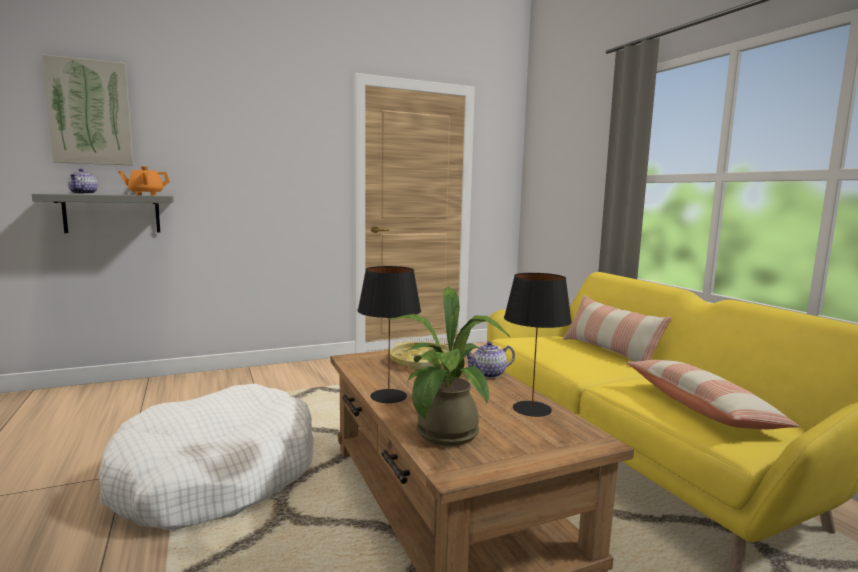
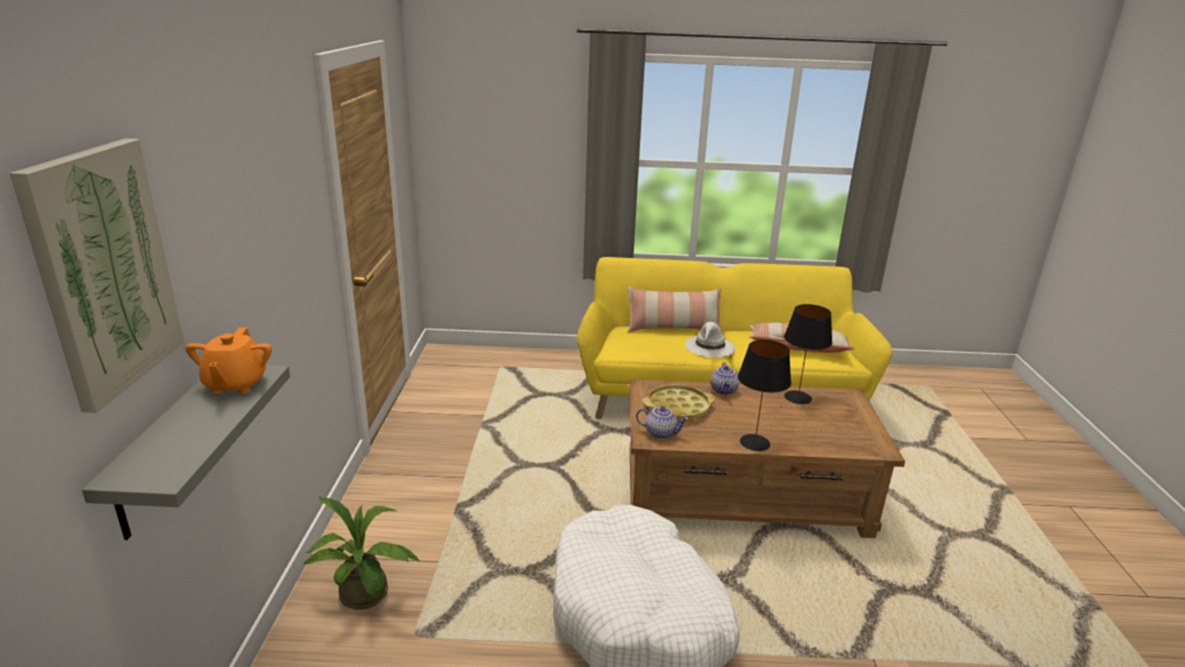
camera: 65 degrees left, 15 degrees up
(84, 194) = (172, 441): teapot -> teapot (661, 433)
(445, 437) = (835, 440): potted plant -> potted plant (367, 598)
(598, 367) = (710, 346): none -> white hat

